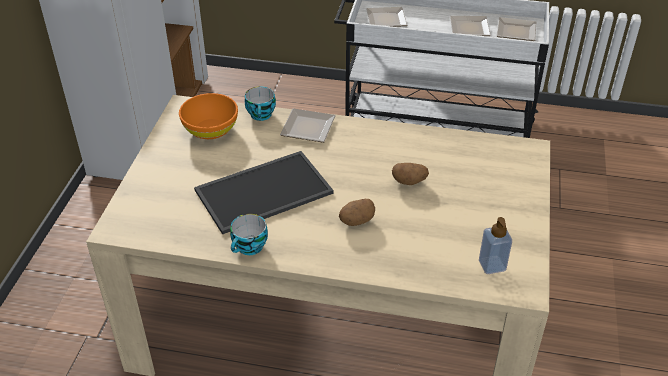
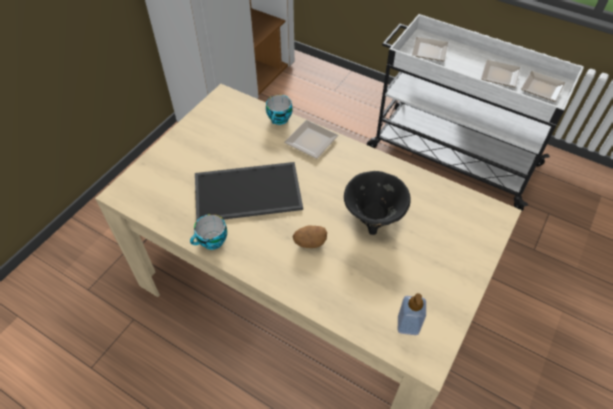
camera: 20 degrees right, 10 degrees up
(210, 129) = (233, 122): orange bowl -> none
(409, 181) = (373, 216): potato -> black bowl

